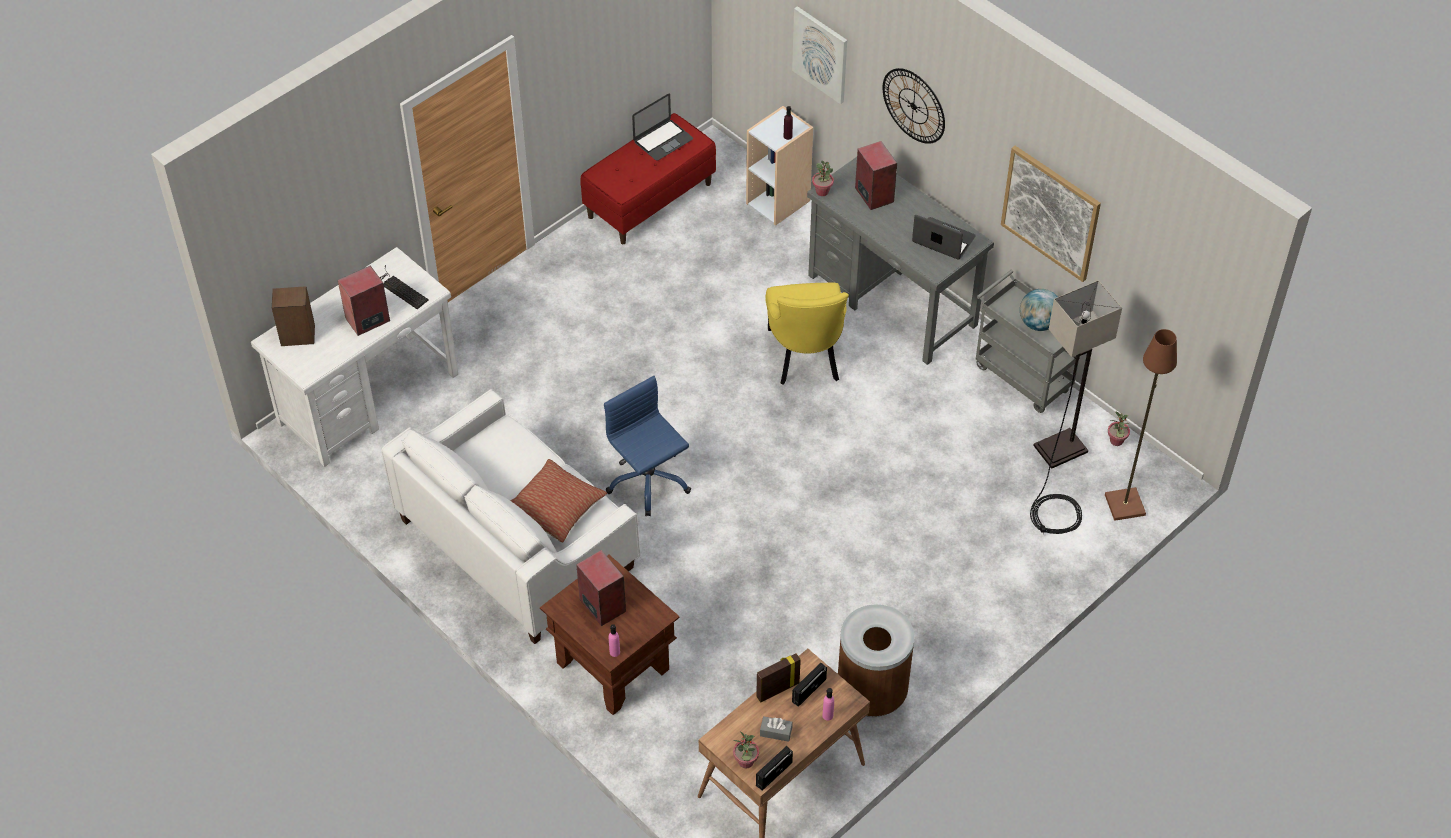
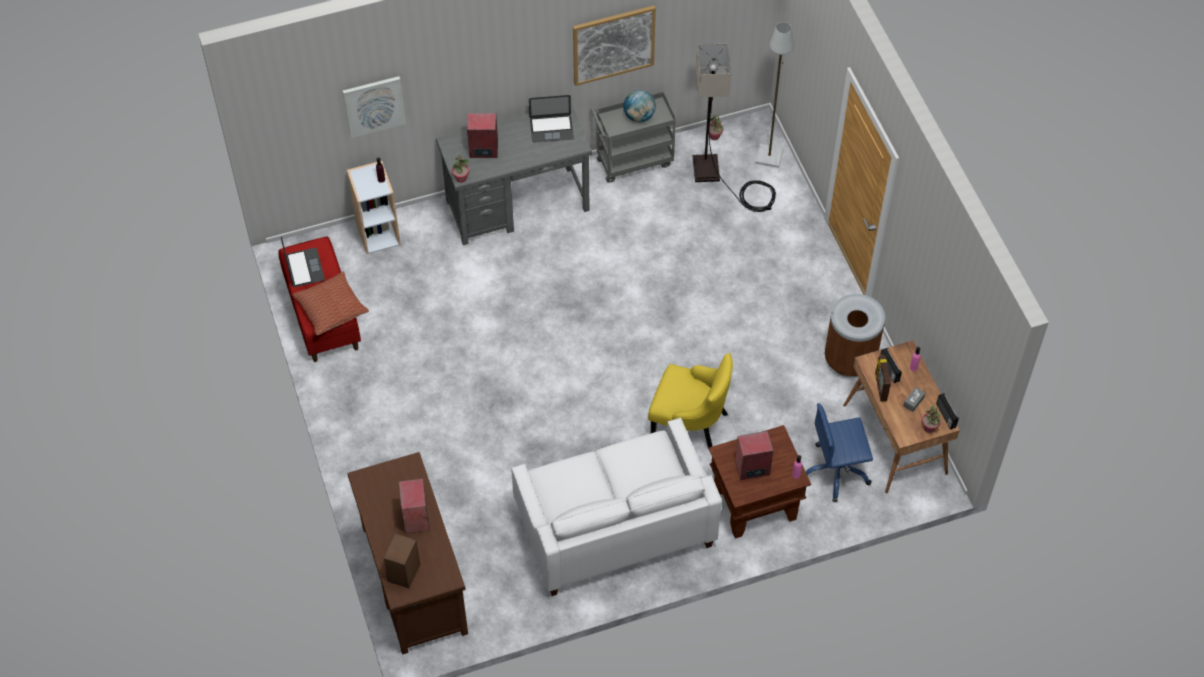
camera: 65 degrees left, 5 degrees up
(368, 397) = (413, 579): white desk -> brown desk
(401, 289) = (396, 484): keyboard -> none
(556, 508) = (638, 470): pillow -> pillow (331, 308)
(648, 481) = (601, 421): blue office chair -> blue office chair (836, 471)
(805, 353) = (536, 277): yellow chair -> yellow chair (688, 424)
(913, 106) = (474, 71): wall clock -> none
(943, 239) = (551, 128): laptop -> laptop turned 150 degrees counterclockwise
(1125, 505) = (769, 156): brown floor lamp -> grey floor lamp

